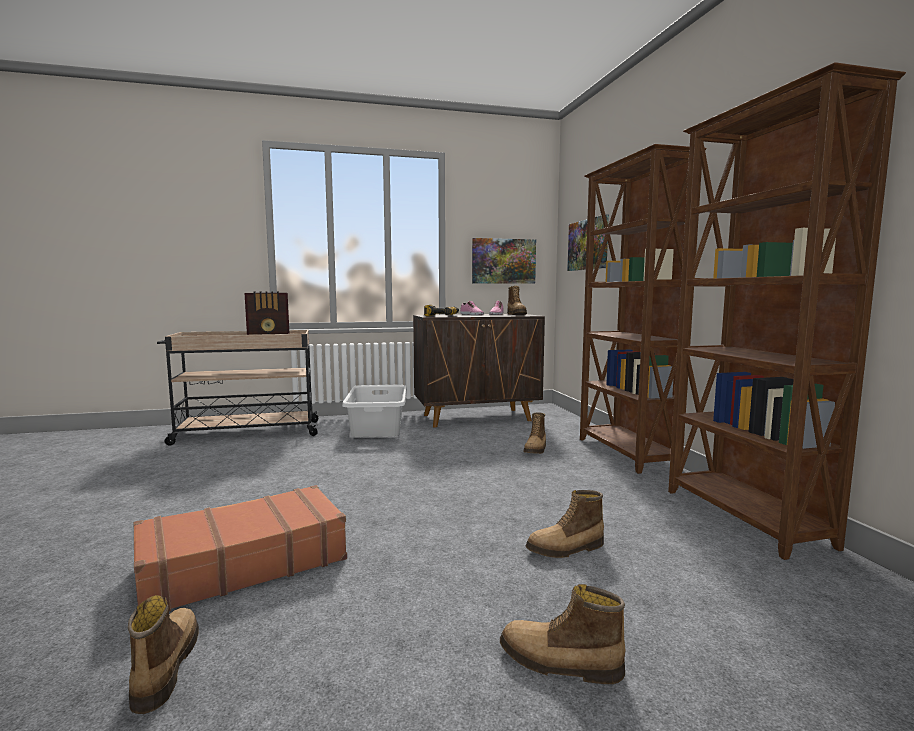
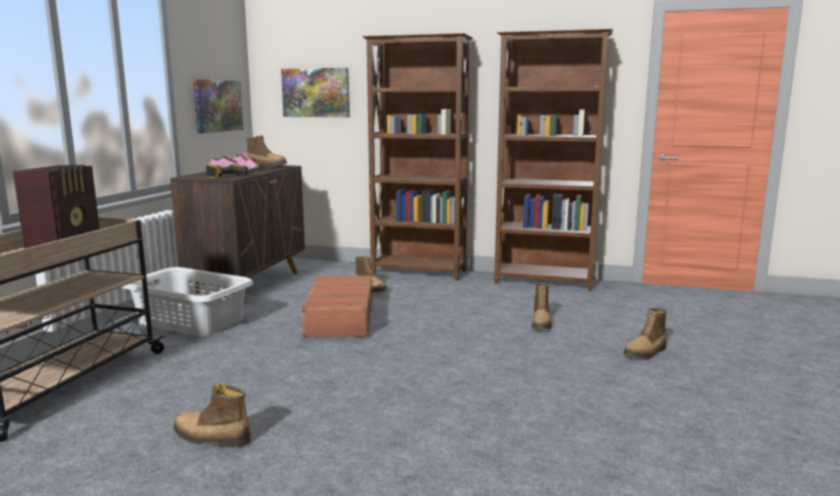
camera: 60 degrees left, 5 degrees up
(164, 667) = (594, 448): boot -> boot (210, 438)
(243, 563) = (468, 415): brown suitcase -> brown suitcase (339, 318)

